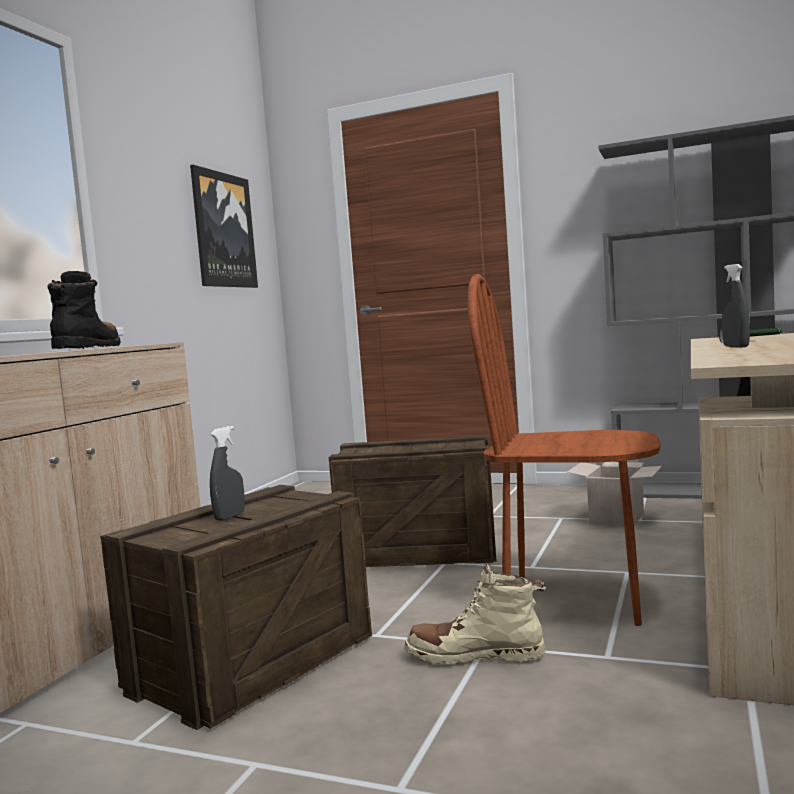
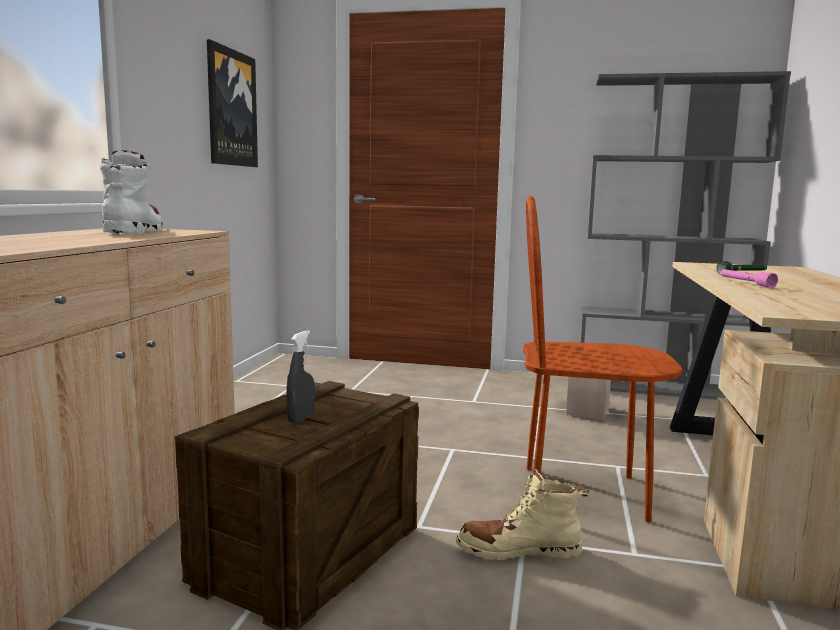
camera: 10 degrees left, 5 degrees up
(88, 348) = (134, 231): black boot -> white boot
(420, 551) = (425, 436): crate -> none
(736, 347) = (746, 283): grey spray bottle -> pink flashlight

